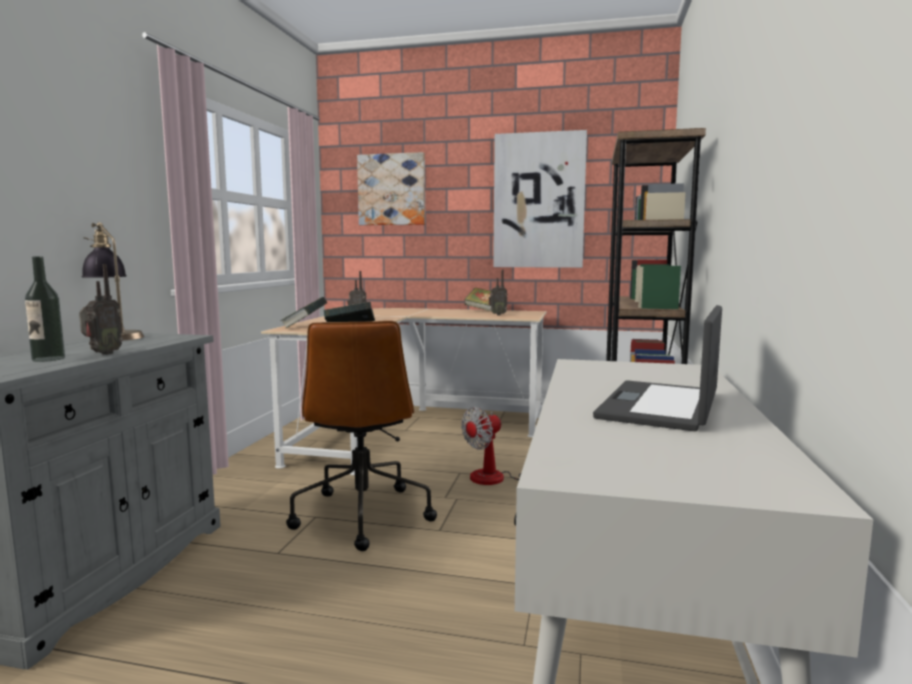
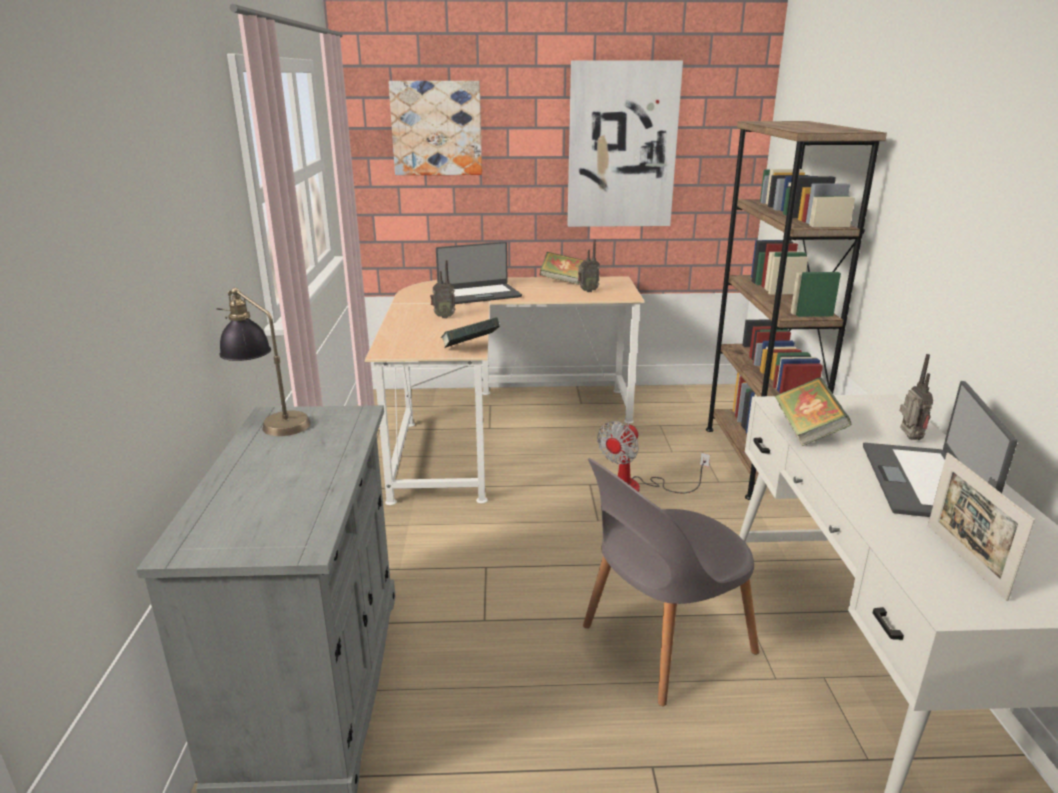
camera: 15 degrees left, 15 degrees up
(48, 359) = (290, 496): bottle -> none
(102, 354) = (333, 474): radio -> radio (908, 439)
(304, 326) = (402, 341): book -> book (807, 431)
(362, 514) = (532, 556): brown office chair -> none
(405, 313) = (479, 294): none -> laptop
(427, 594) = (662, 642): none -> grey chair
(631, 450) = (964, 560): none -> picture frame

